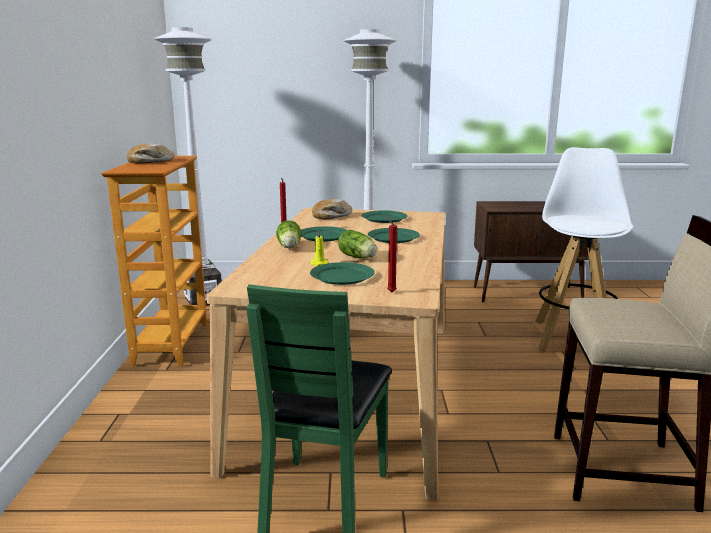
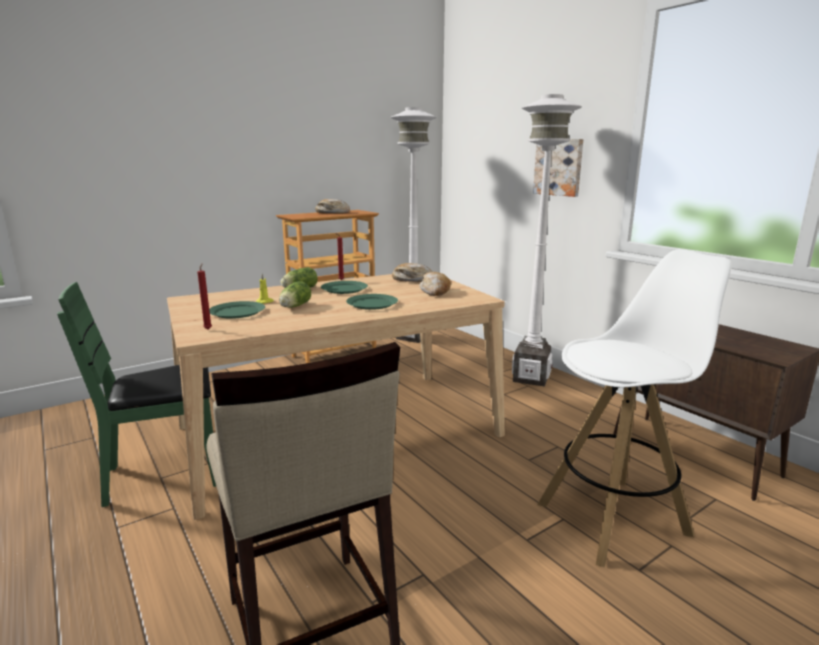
camera: 55 degrees right, 0 degrees up
(349, 94) = (559, 167): none -> picture
(384, 218) = (435, 291): green plate -> bread

